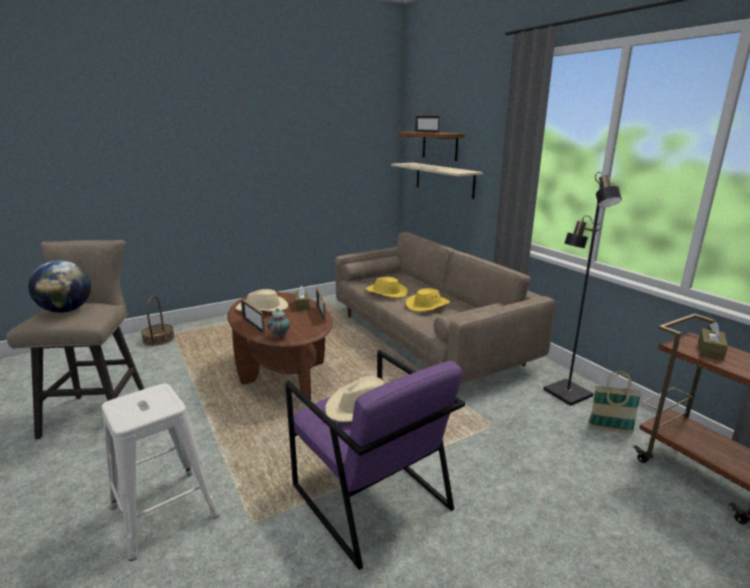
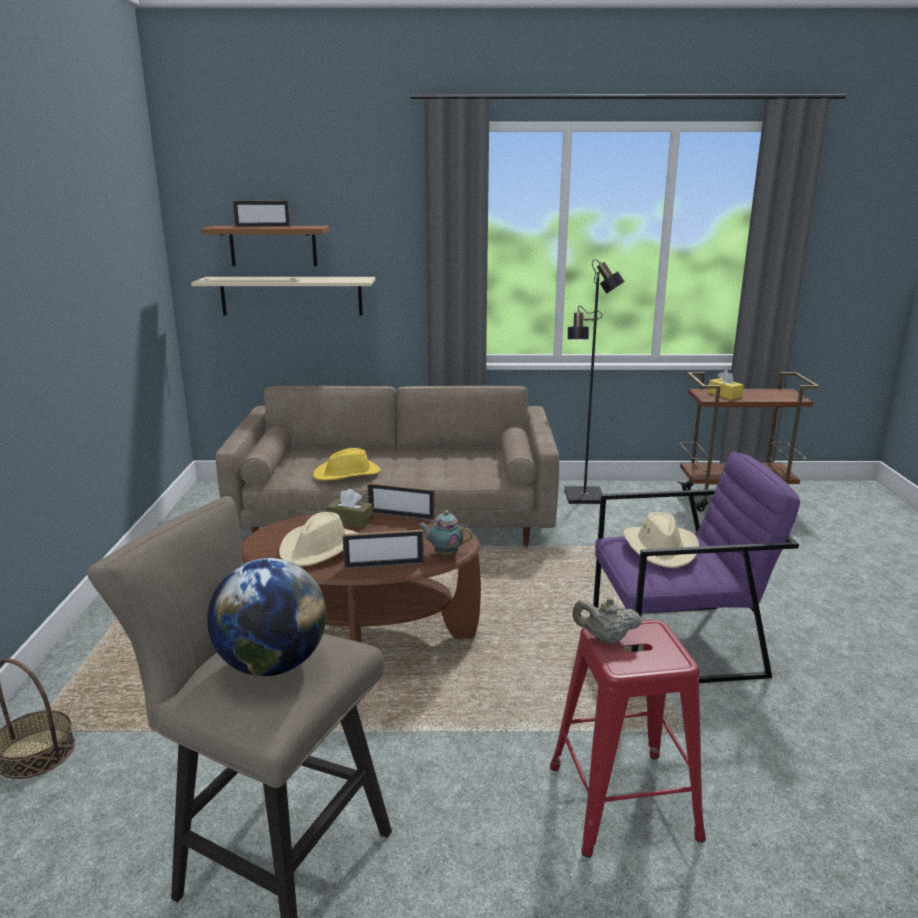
camera: 60 degrees left, 0 degrees up
(150, 392) = (605, 639): none -> beige teapot
(164, 511) = (622, 801): white stool -> red stool
(427, 305) = (423, 465): yellow hat -> none
(610, 429) = (651, 503): basket -> none
(710, 351) = (724, 395): brown tissue box -> yellow tissue box

